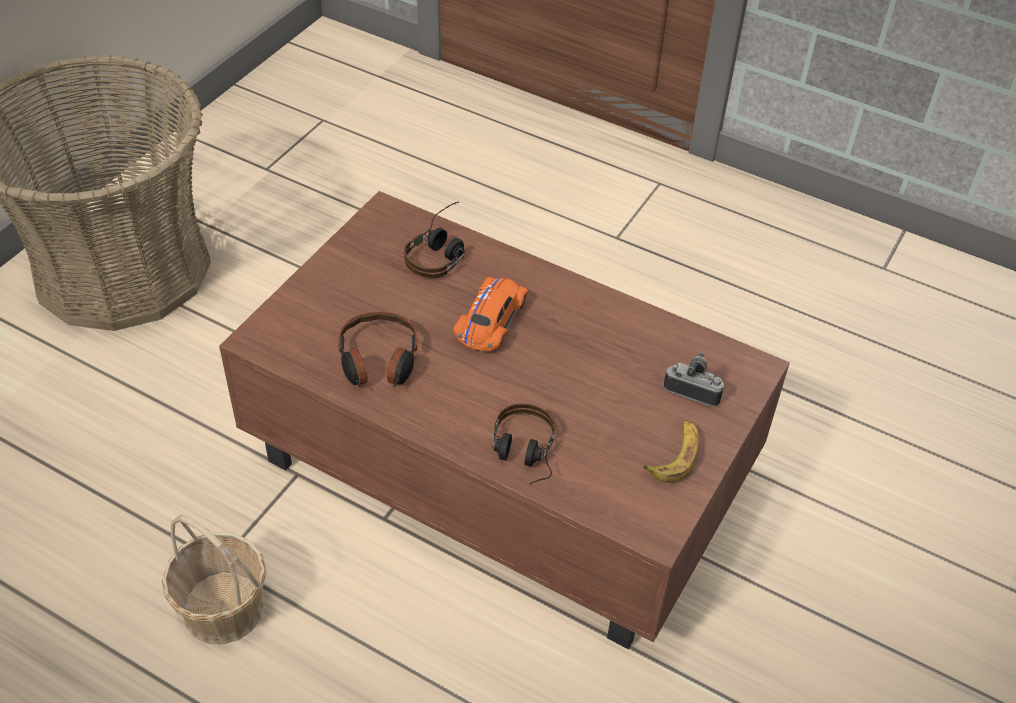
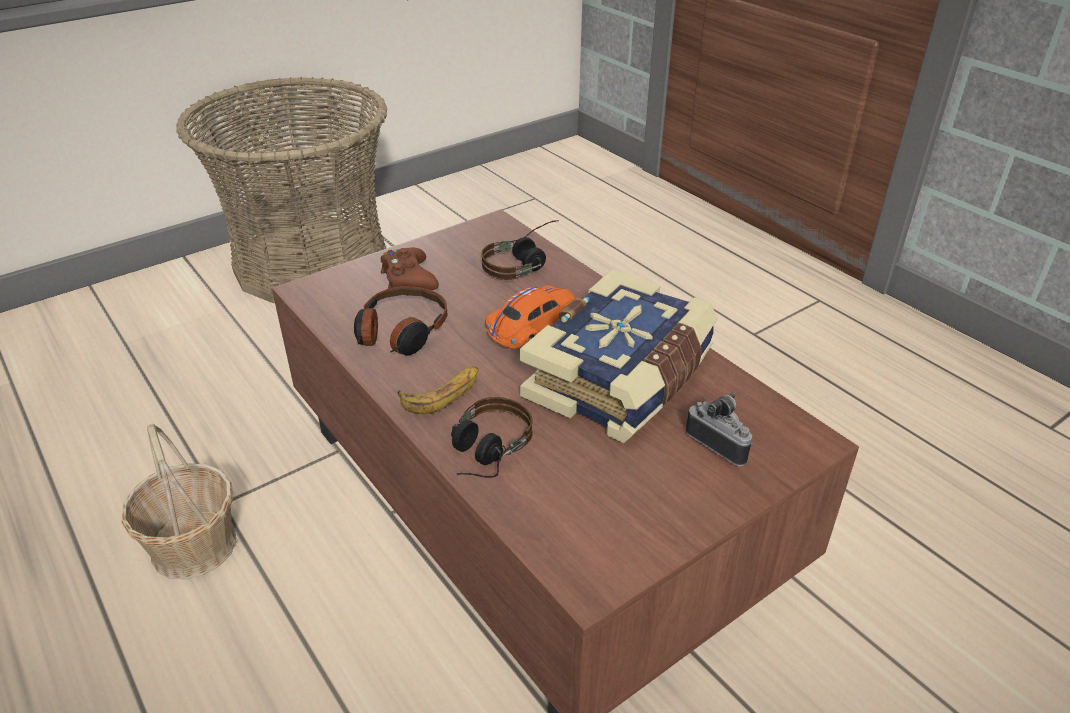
camera: 25 degrees right, 10 degrees down
(345, 300) = (408, 279): none -> brown game controller
(591, 354) = (622, 379): none -> book
(675, 455) = (661, 504): banana -> banana (443, 394)

